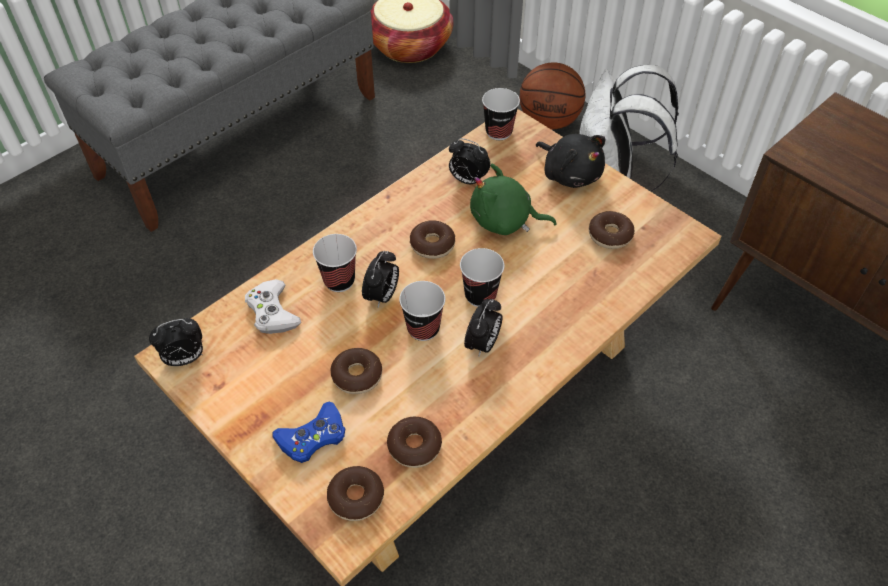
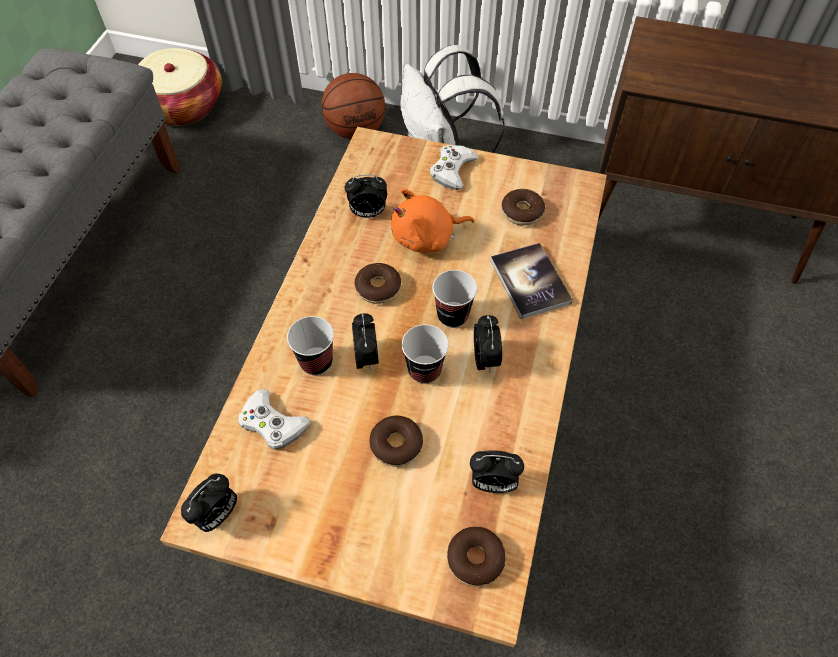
camera: 30 degrees left, 5 degrees up
(312, 437) = (396, 524): blue game controller -> none
(414, 446) = (492, 483): donut -> alarm clock
(499, 132) = (364, 156): cup -> none
(505, 221) = (427, 238): green plush toy -> orange plush toy
(570, 174) = (452, 170): black plush toy -> white game controller
(572, 298) = (530, 281): none -> book

